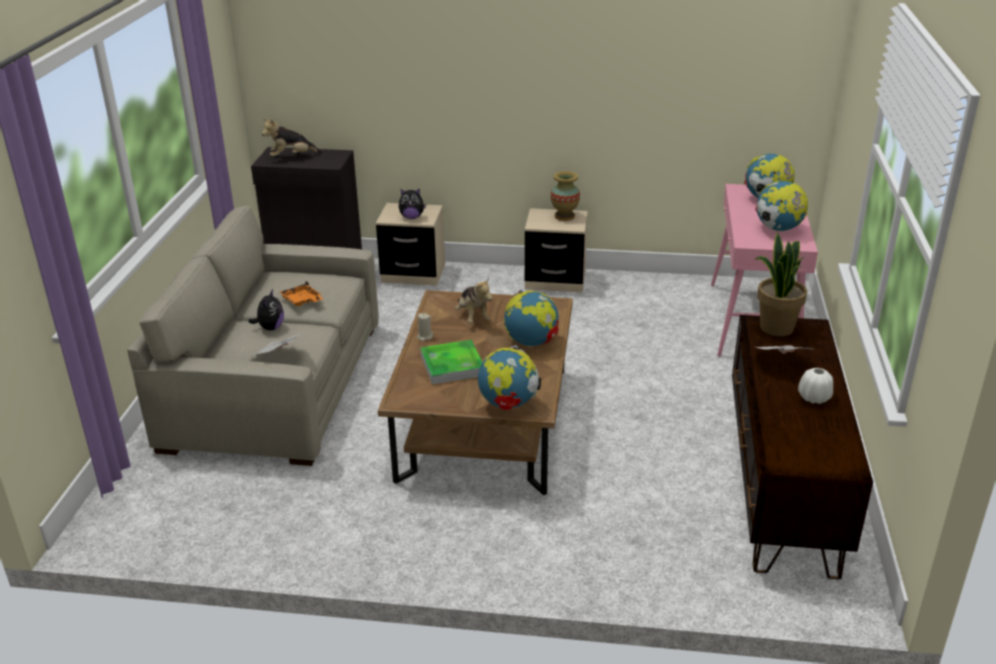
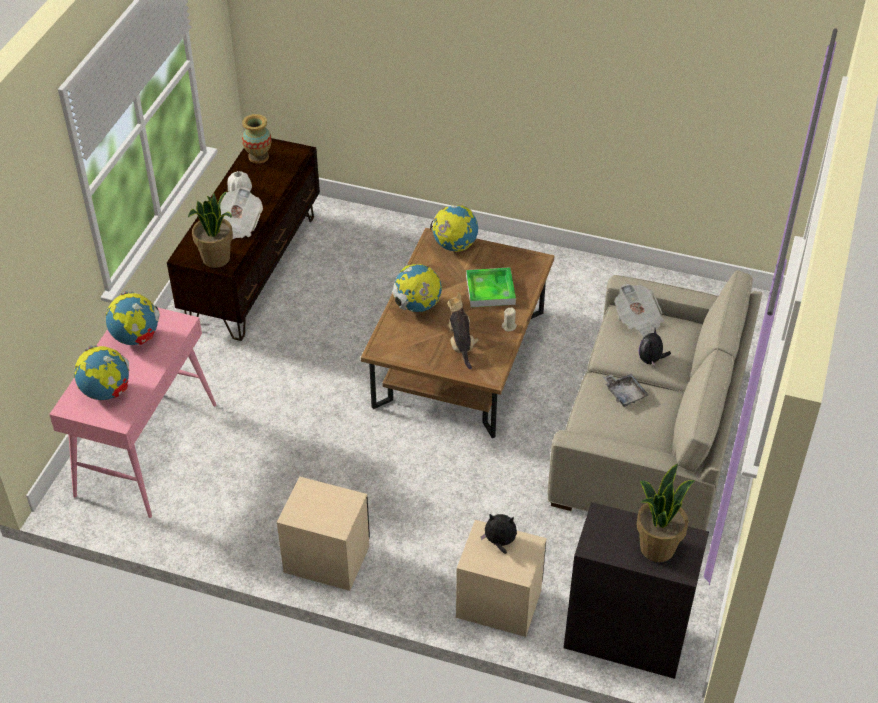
camera: 170 degrees left, 15 degrees up
(292, 157) = (657, 547): plush toy -> potted plant
(302, 301) = (624, 393): orange tray -> grey tray
(564, 216) = (310, 512): vase -> vase (258, 157)

